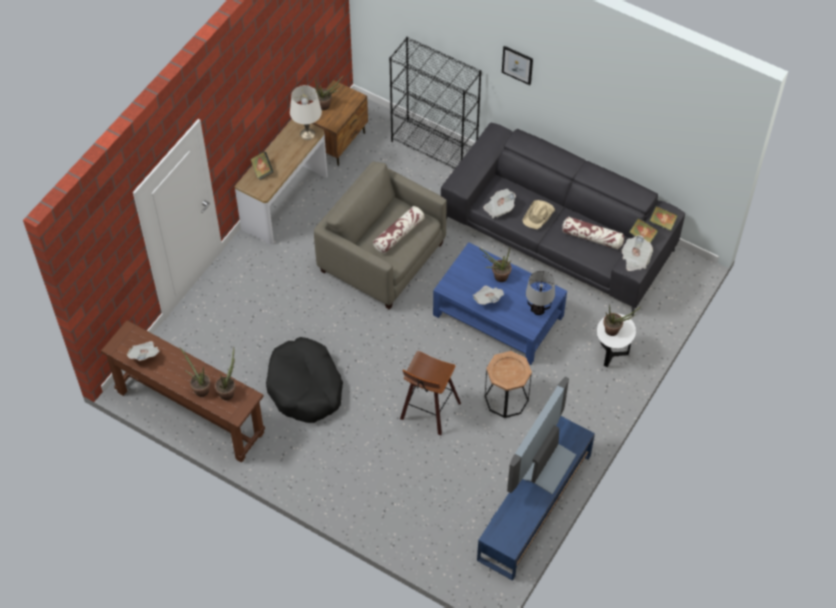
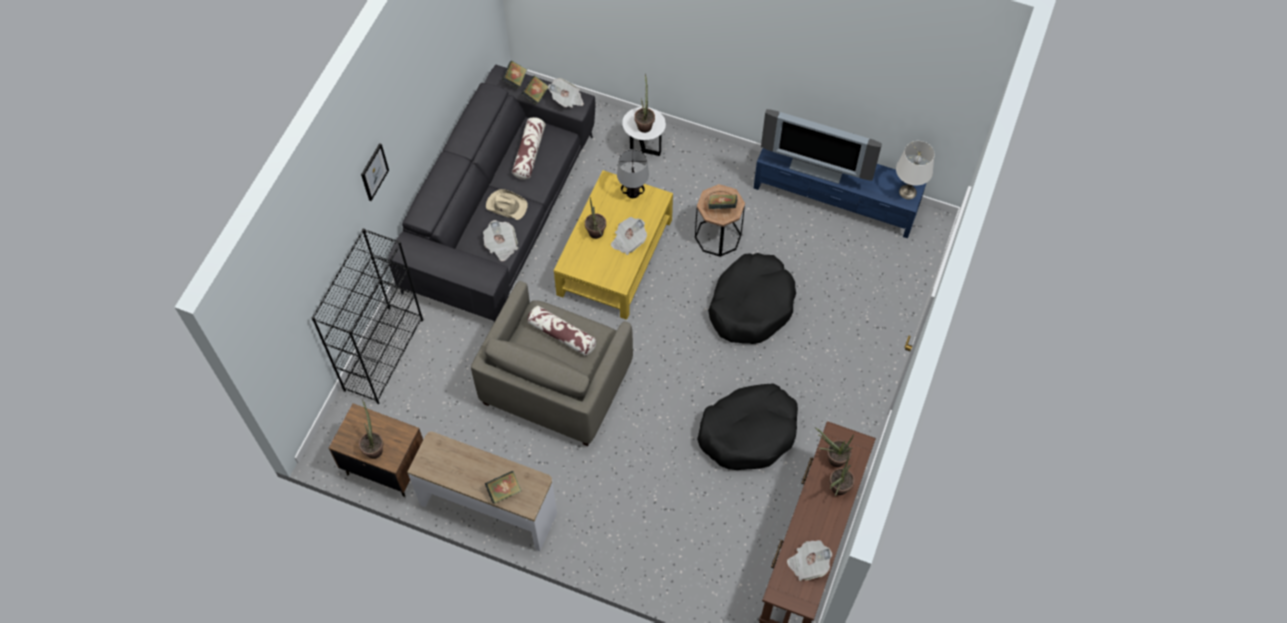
camera: 100 degrees left, 5 degrees up
(307, 134) = (437, 449): white table lamp -> white table lamp (907, 191)
(428, 412) = (751, 305): stool -> black dog bed
(499, 315) = (615, 256): blue coffee table -> yellow coffee table
(507, 372) = (722, 206): none -> book

